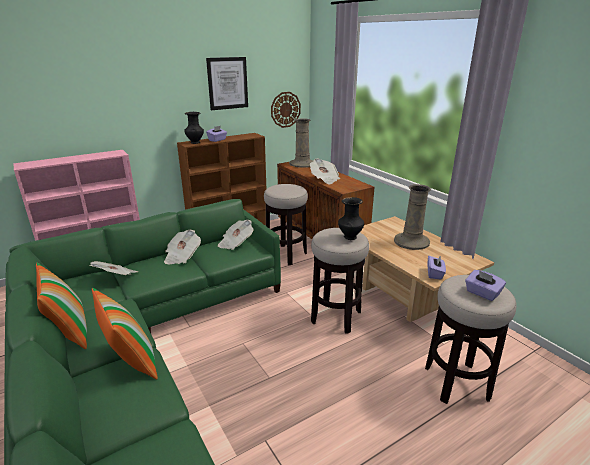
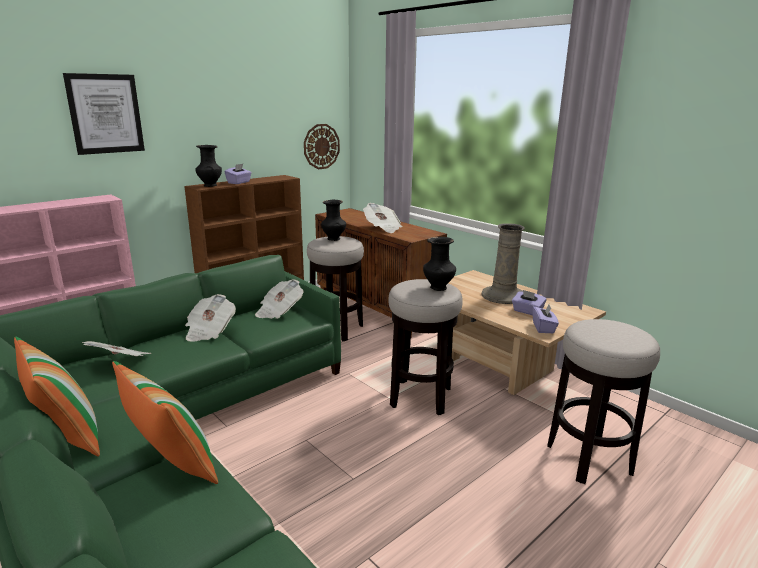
camera: 10 degrees left, 5 degrees down
(227, 83) = (249, 110): picture -> picture (105, 114)
(285, 187) = (334, 239): none -> black vase
(302, 164) = (348, 213): beige vase -> none
(482, 293) = (619, 336): purple tissue box -> purple tissue box (527, 311)

